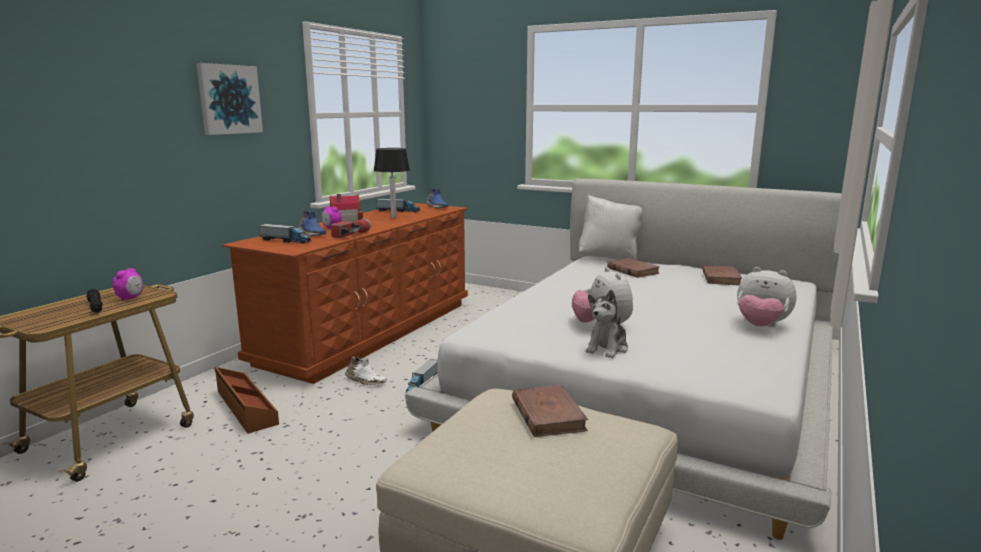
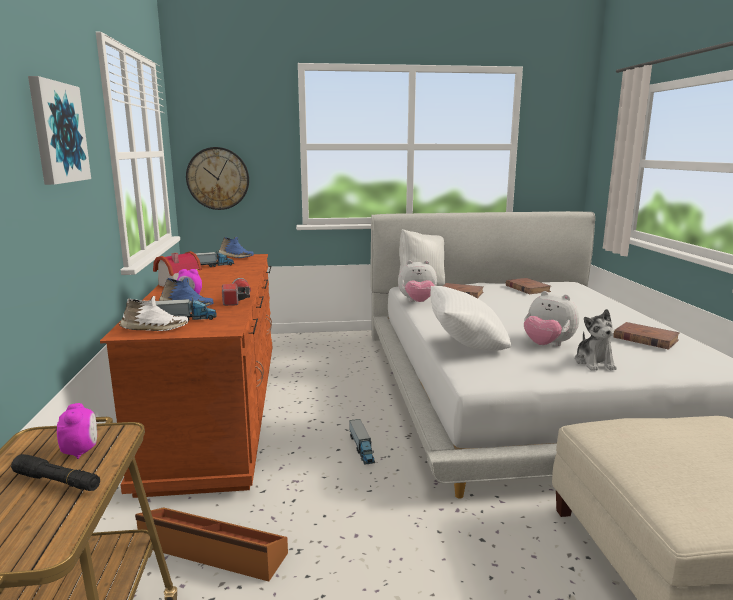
camera: 35 degrees left, 0 degrees up
(365, 381) = (302, 466): white shoe -> white shoe (154, 329)
(393, 217) = (223, 273): table lamp -> none
(458, 136) = (218, 178): none -> wall clock
(522, 310) = (466, 346): none -> white pillow
(548, 414) = (668, 433): brown book -> brown book (645, 339)
(761, 326) = (629, 320): plush toy -> plush toy (417, 302)

